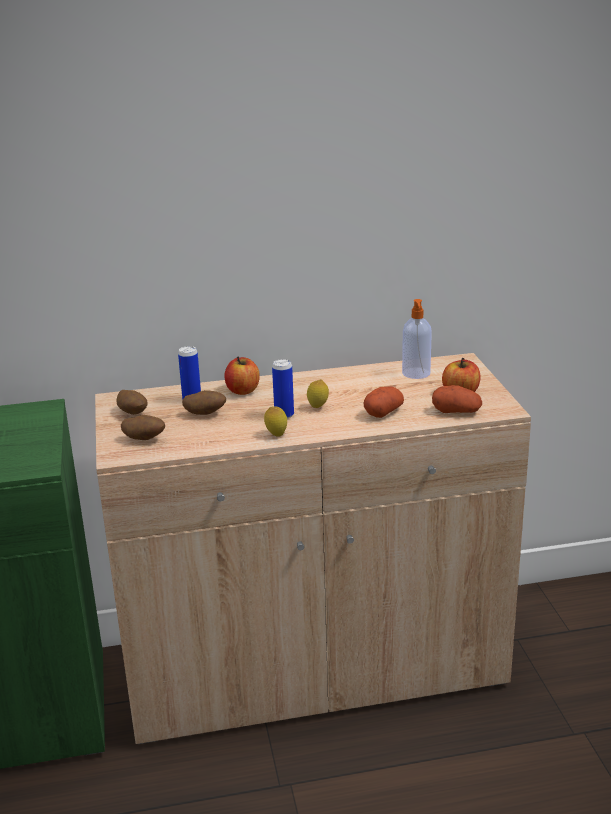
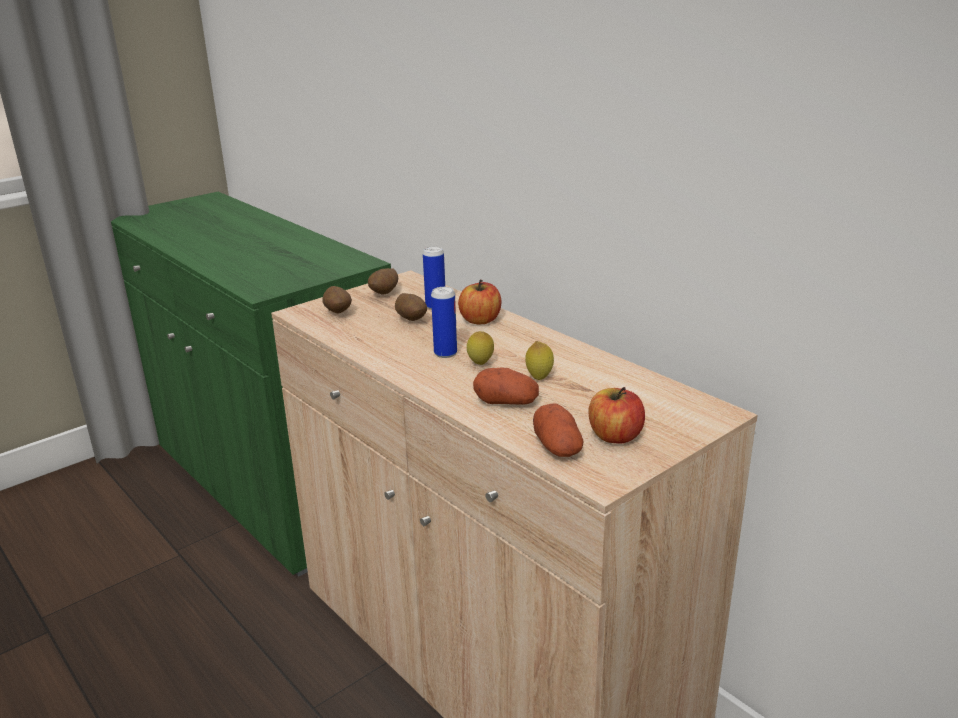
camera: 60 degrees right, 0 degrees up
(276, 435) = (396, 362): lemon -> lemon (539, 377)
(416, 374) = (636, 394): soap dispenser -> none

